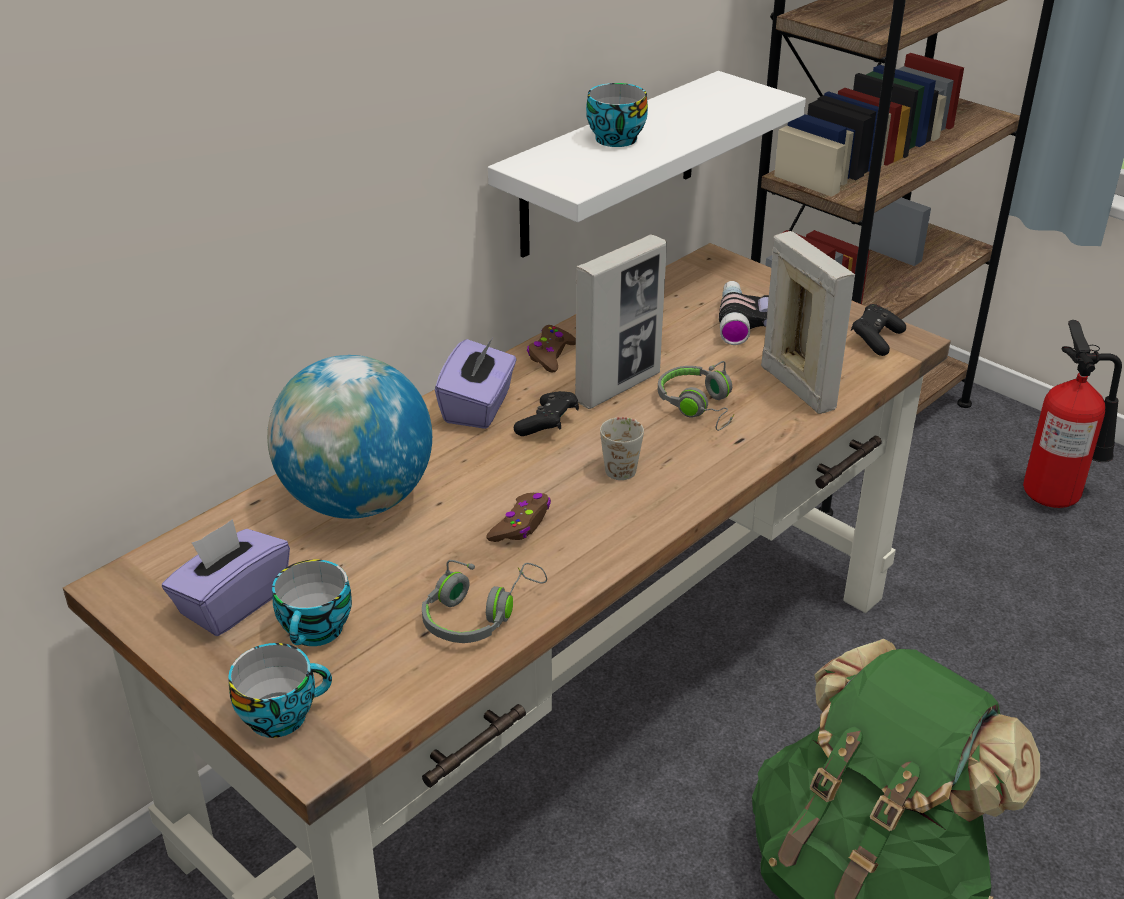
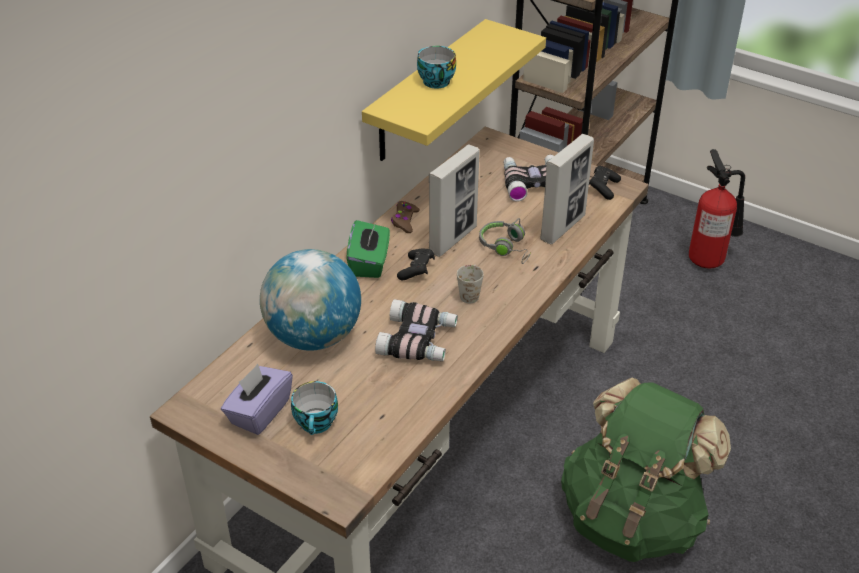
camera: 10 degrees left, 5 degrees up
(282, 714) = (313, 477): cup -> none
(478, 407) = (369, 263): purple tissue box -> green tissue box
(479, 613) = (410, 400): grey headphones -> none
(521, 525) = (419, 340): brown game controller -> binoculars
(610, 165) = (427, 92): white shelf -> yellow shelf
(797, 387) = (563, 227): picture frame -> picture frame turned 75 degrees clockwise

